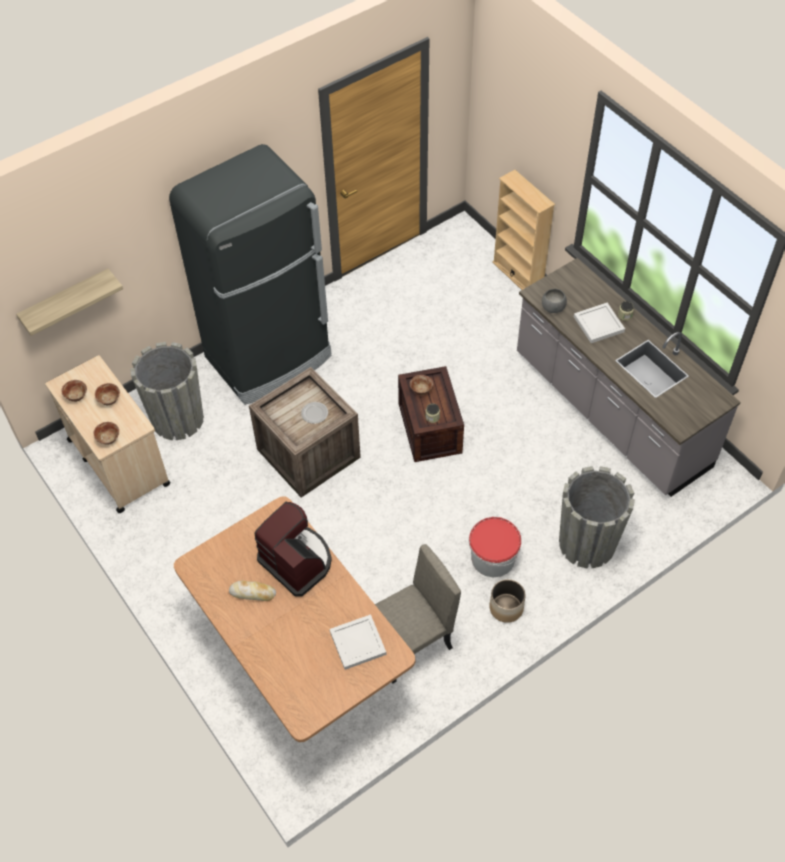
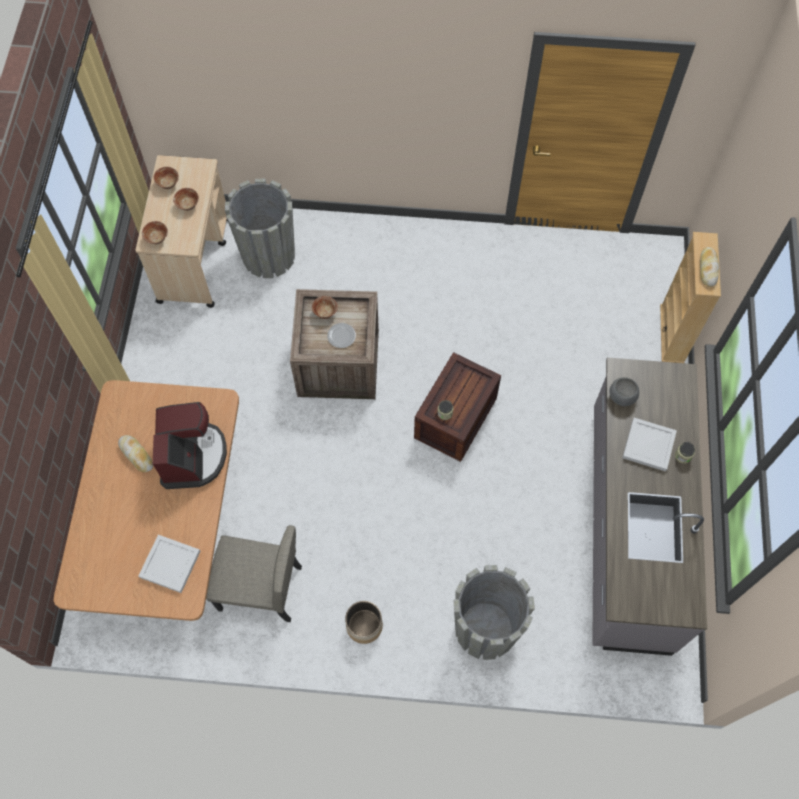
camera: 40 degrees right, 10 degrees up
(66, 301) = (199, 95): shelf -> none
(269, 357) = (386, 255): black fridge -> none
(421, 391) = (458, 381): bowl -> bowl (325, 313)
(493, 558) = (395, 574): bucket -> none
(531, 193) = (708, 268): none -> bread

